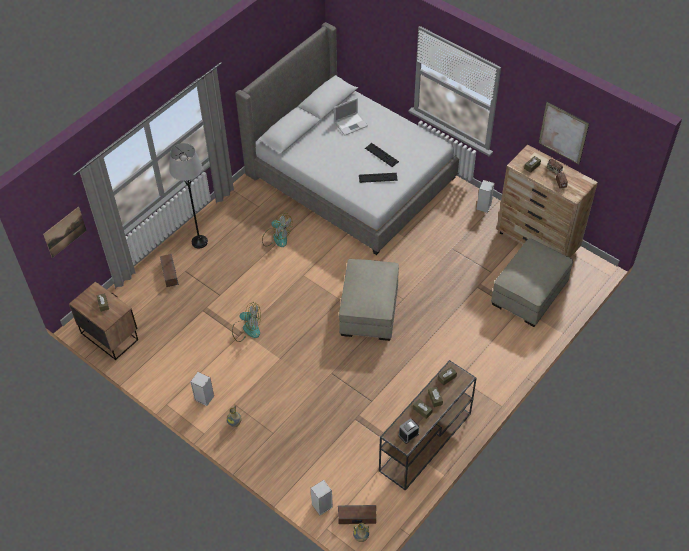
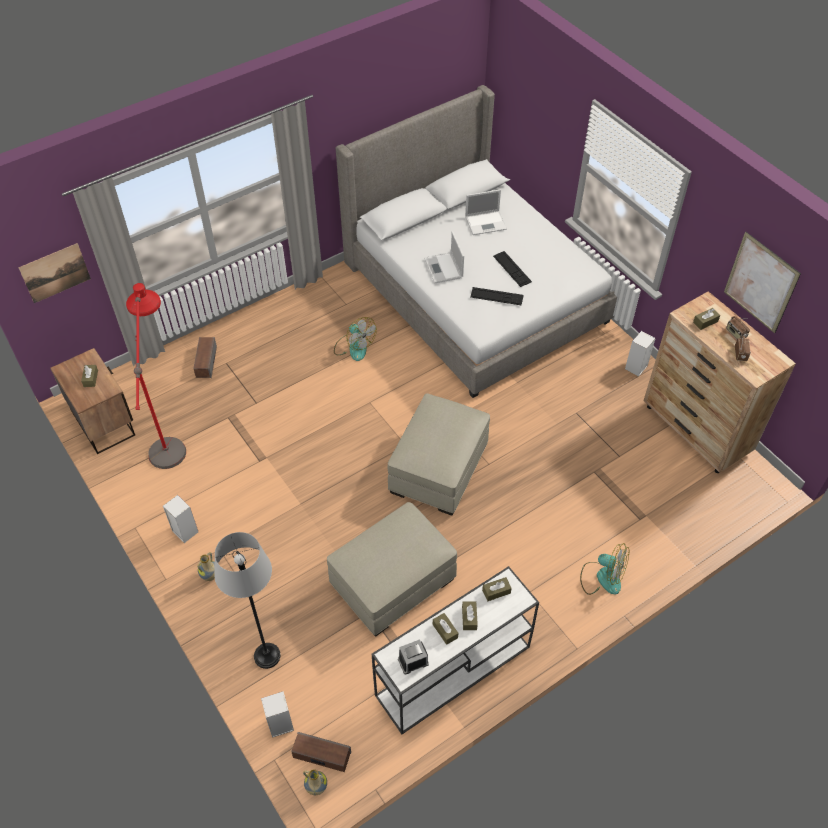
camera: 15 degrees right, 0 degrees up
(163, 331) = (170, 431): none -> red floor lamp
(199, 242) = (257, 331): grey floor lamp -> grey floor lamp (267, 656)
(247, 329) = (273, 454): fan -> fan (602, 577)
(332, 165) = (444, 268): none -> laptop
(425, 443) = (452, 672): brown console table -> white console table
(529, 293) = (664, 497): beige ottoman -> beige ottoman (393, 581)

